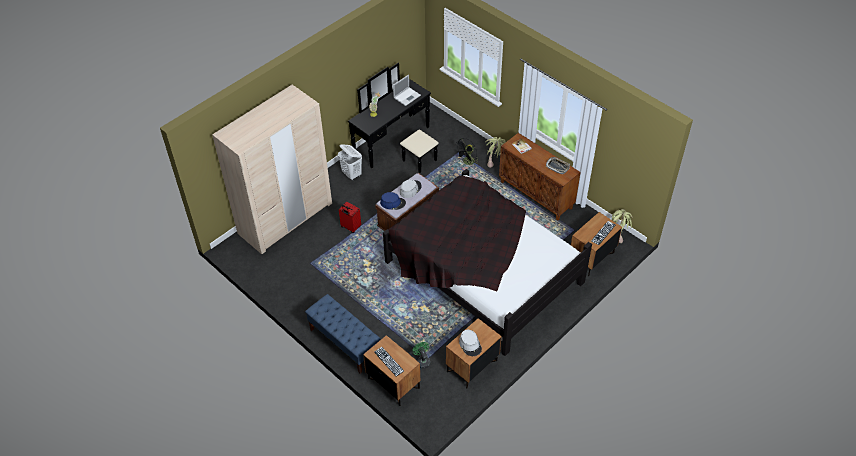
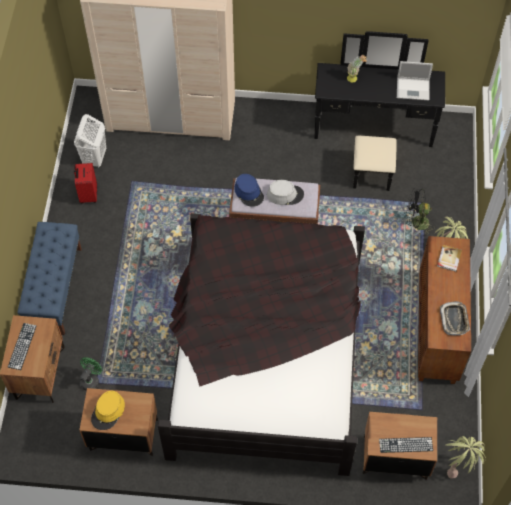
camera: 50 degrees right, 10 degrees up
(350, 227) = (212, 181): red suitcase -> red suitcase (88, 195)
(352, 174) = (287, 127): white laundry basket -> white laundry basket (94, 158)
(470, 345) = (108, 412): grey hat -> yellow hat

